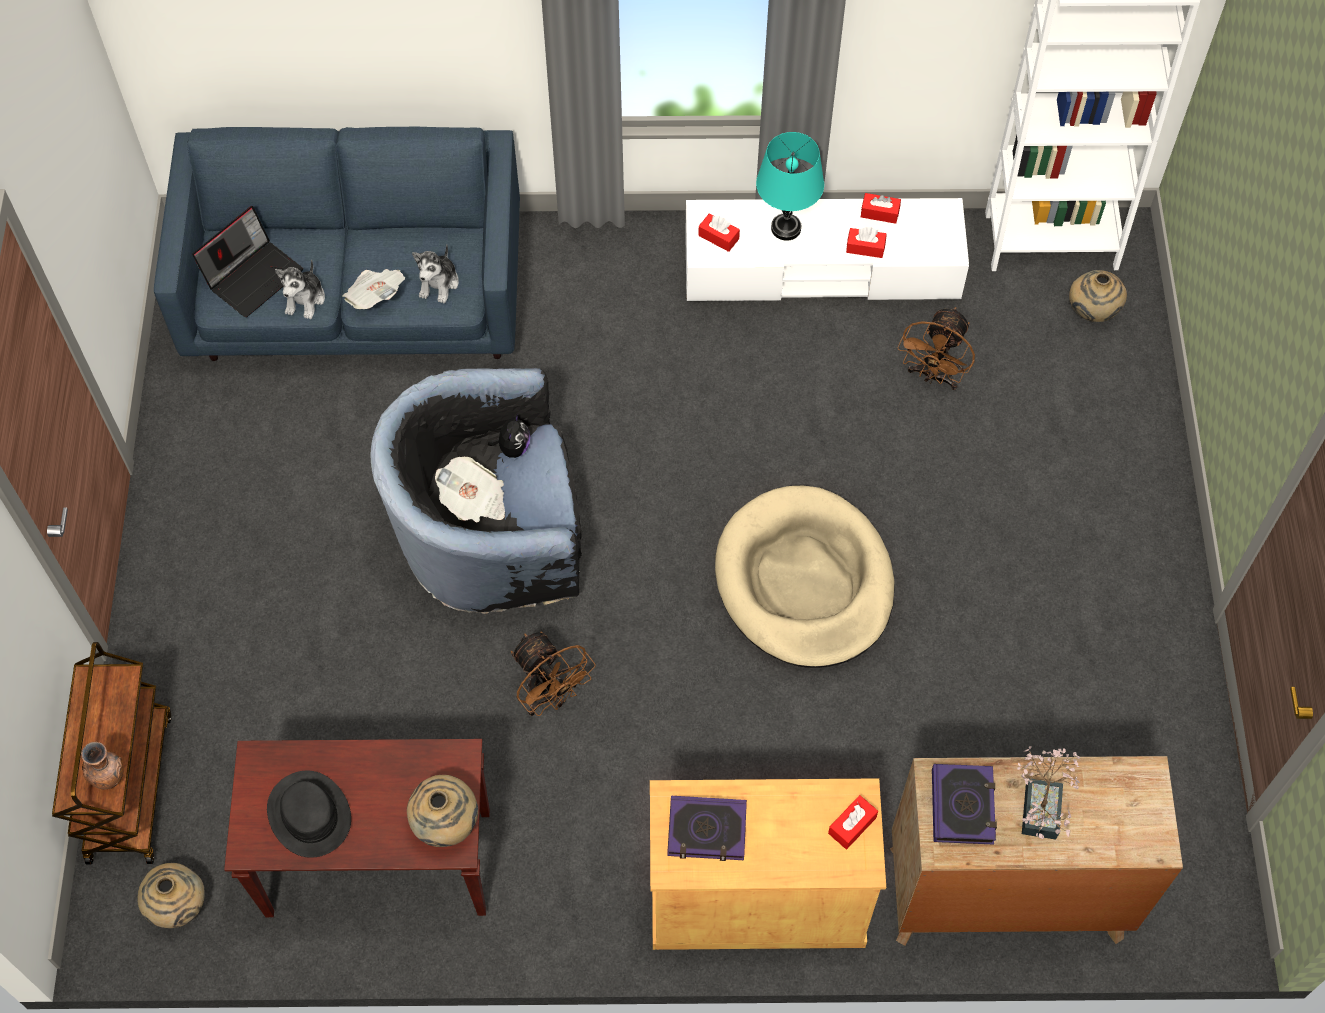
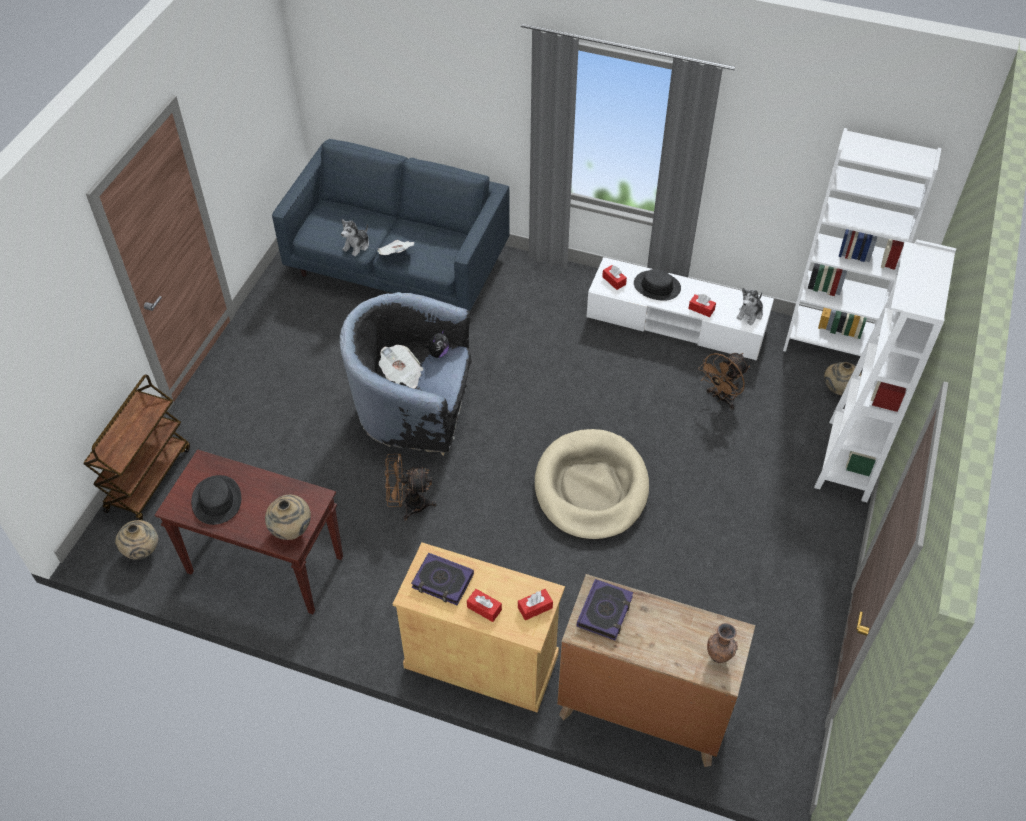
camera: 20 degrees right, 10 degrees down
(111, 779) = (124, 454): brown vase -> brown vase (718, 657)
(253, 276) = (334, 227): laptop -> none
(439, 283) = (435, 257): plush toy -> plush toy (750, 314)
(550, 696) = (408, 505): brown fan -> brown fan turned 105 degrees clockwise
(786, 228) = (657, 286): turquoise table lamp -> black hat
(879, 213) = (718, 293): red tissue box -> red tissue box (484, 608)
(1042, 805) = (657, 627): potted plant -> none
(1142, 421) = (848, 460): none -> white bookcase

